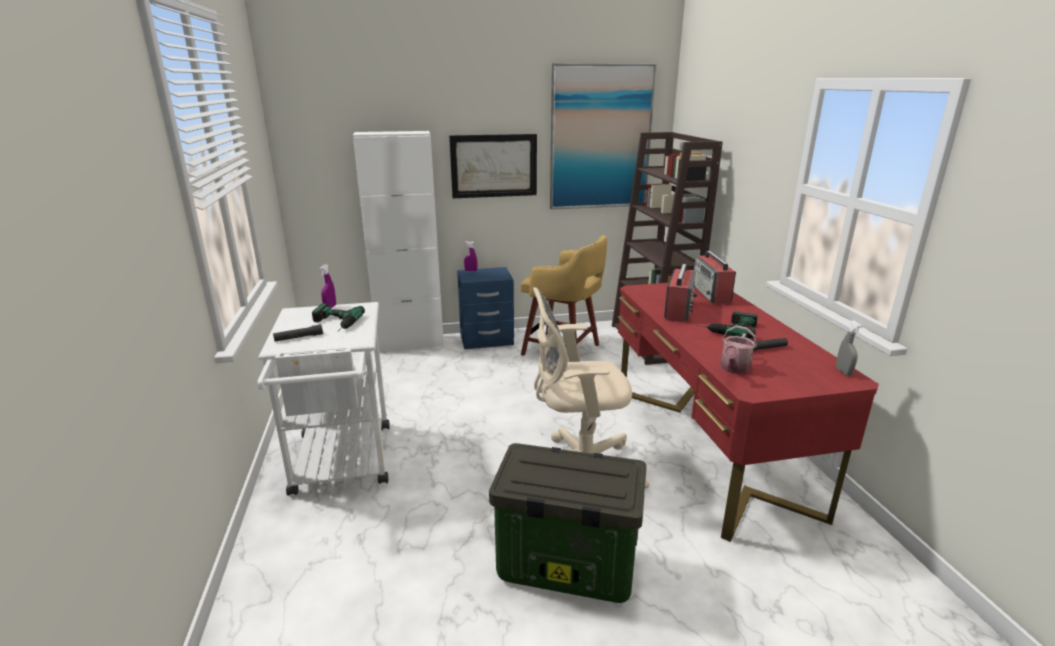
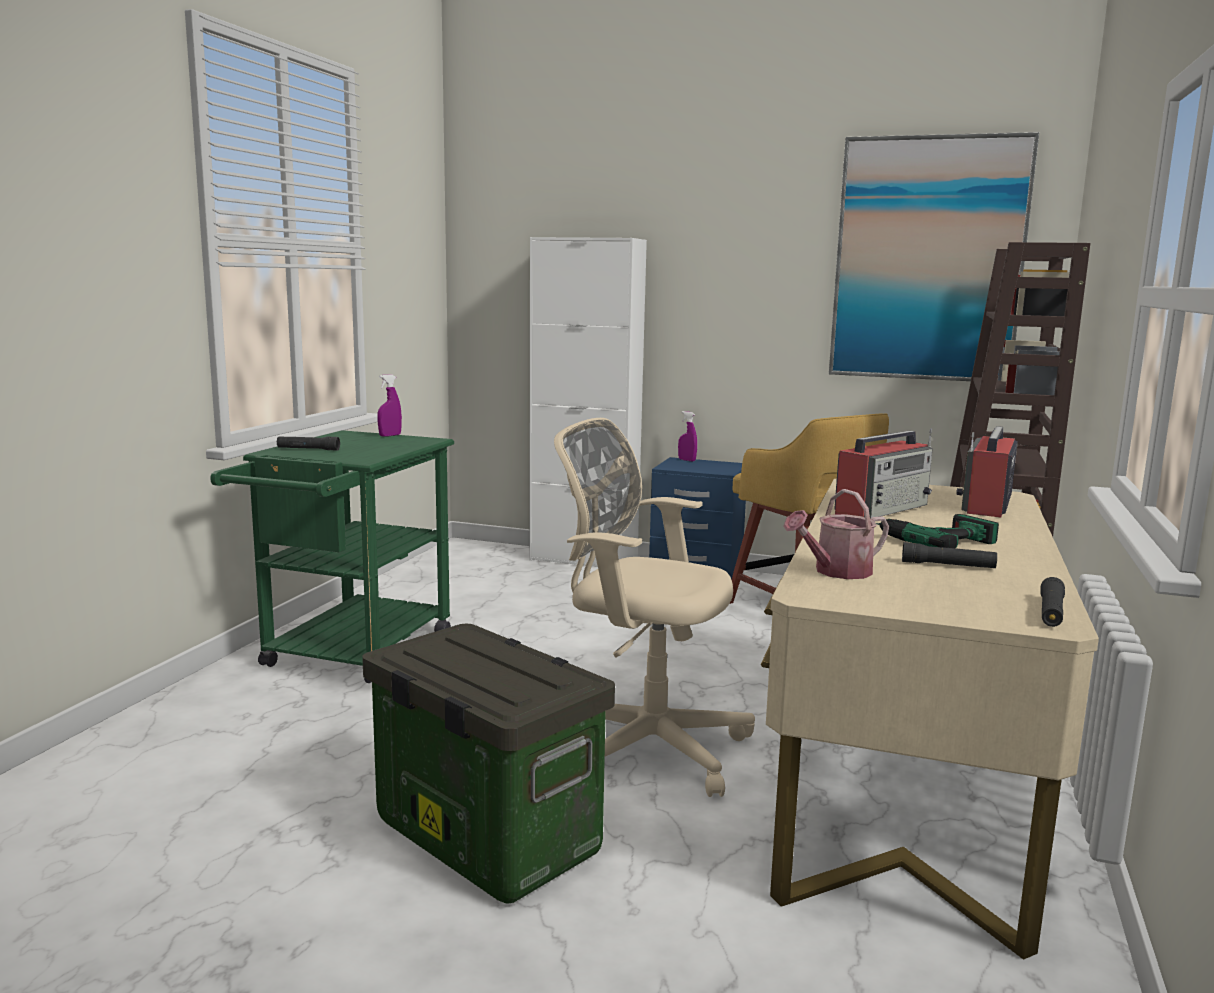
camera: 30 degrees right, 10 degrees down
(333, 324) = (365, 446): power drill -> none
(342, 465) = (350, 655): white cart -> green cart
(494, 166) = (740, 297): picture -> none
(708, 446) = (905, 782): red desk -> beige desk
(843, 372) = (1051, 612): grey spray bottle -> black flashlight

